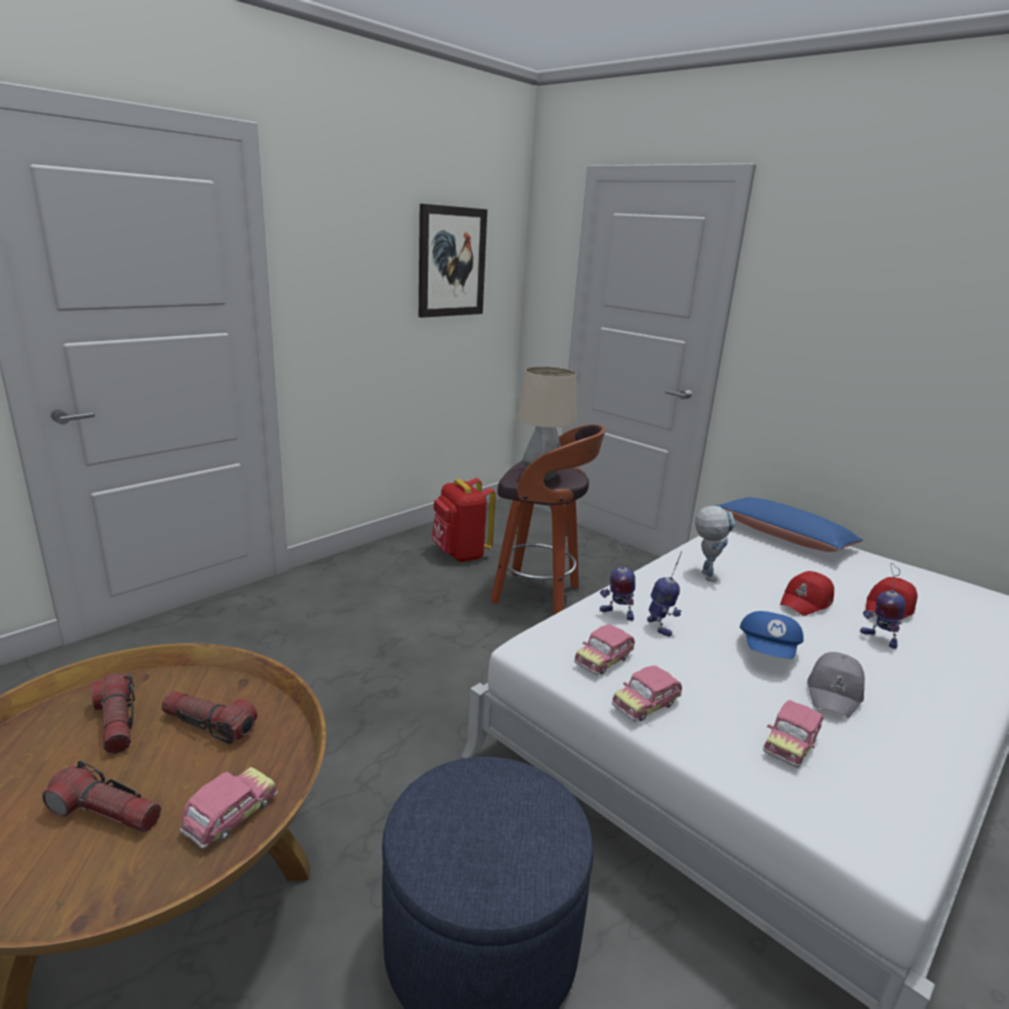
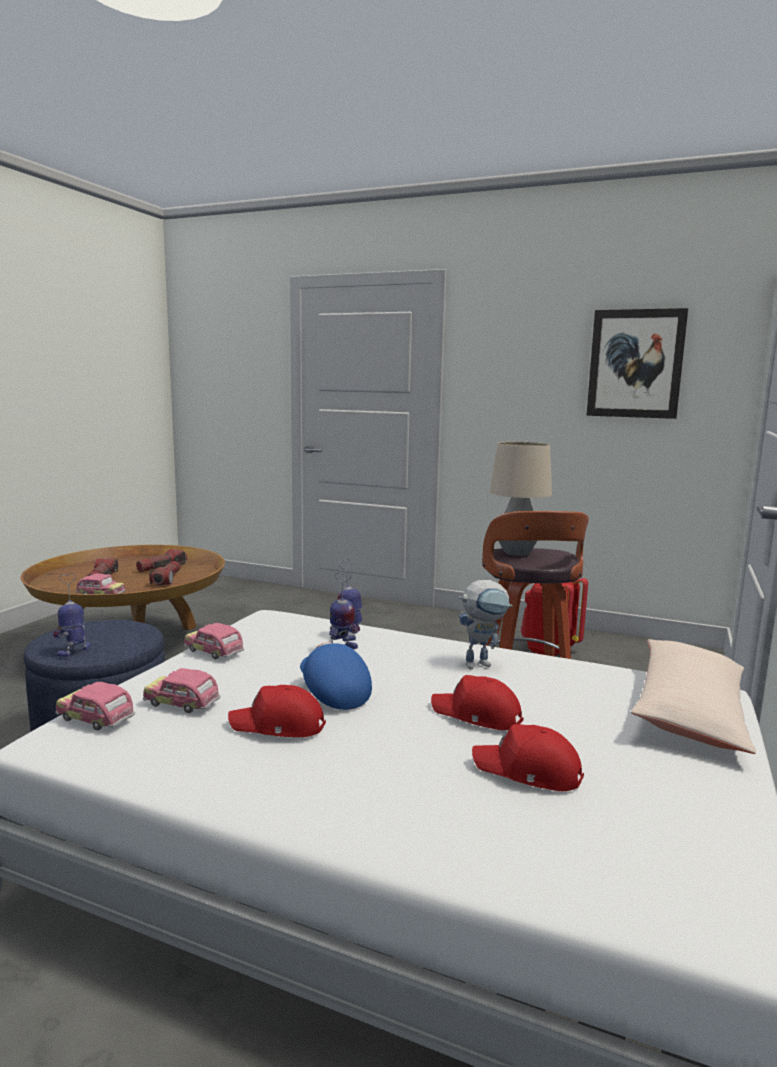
camera: 70 degrees right, 10 degrees down
(604, 660) = (268, 636): toy car -> toy car (96, 719)
(768, 651) = (332, 692): blue cap -> blue cap turned 60 degrees clockwise
(783, 537) = (690, 710): blue pillow -> beige pillow
(835, 692) = (278, 726): grey cap -> red cap
(878, 638) = (429, 760): toy robot -> toy robot (75, 651)

